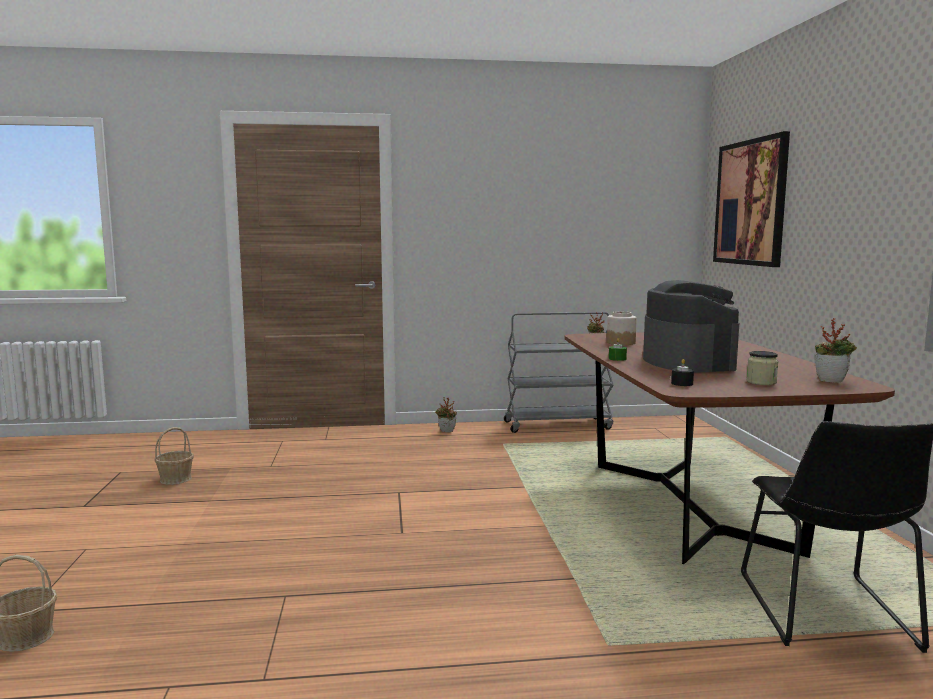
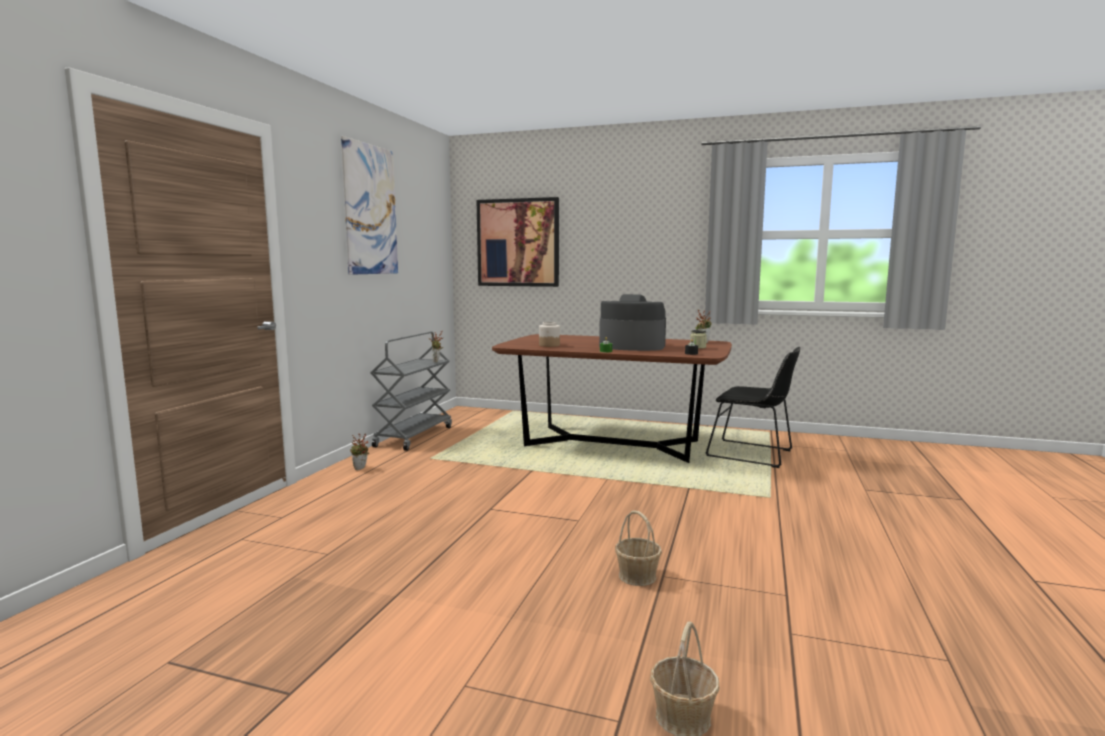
camera: 65 degrees left, 0 degrees up
(176, 479) = (281, 615): basket -> basket (637, 576)
(529, 176) = (370, 210): none -> picture

